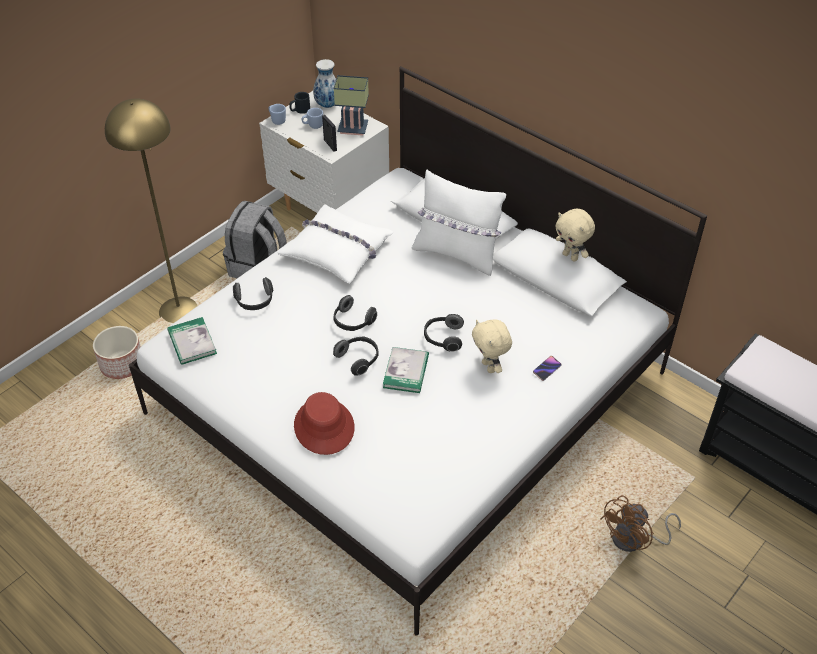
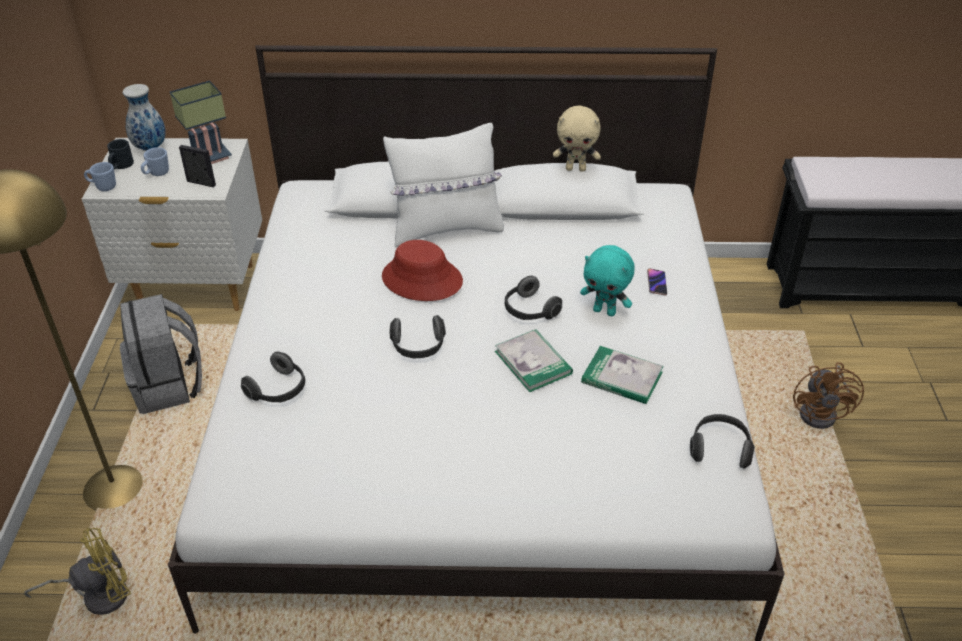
camera: 40 degrees left, 5 degrees down
(122, 364) = (98, 595): planter -> yellow fan
(192, 342) = (251, 478): book -> book (622, 377)
(323, 427) = (517, 469): red hat -> red hat (421, 279)
(337, 251) = (315, 289): white pillow -> none
(358, 359) = (470, 380): headphones -> headphones (719, 449)
(489, 367) = (605, 311): beige plush toy -> turquoise plush toy

